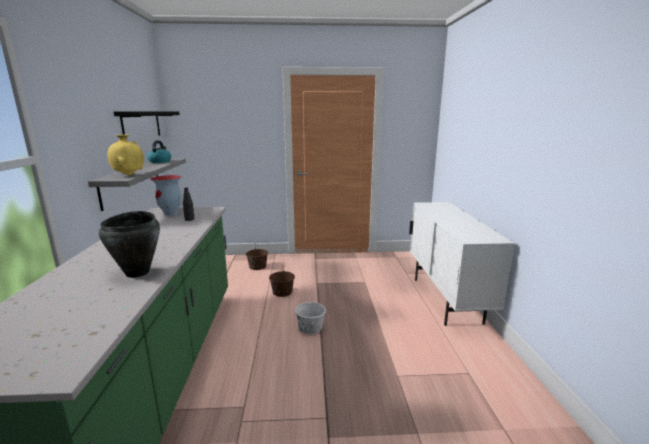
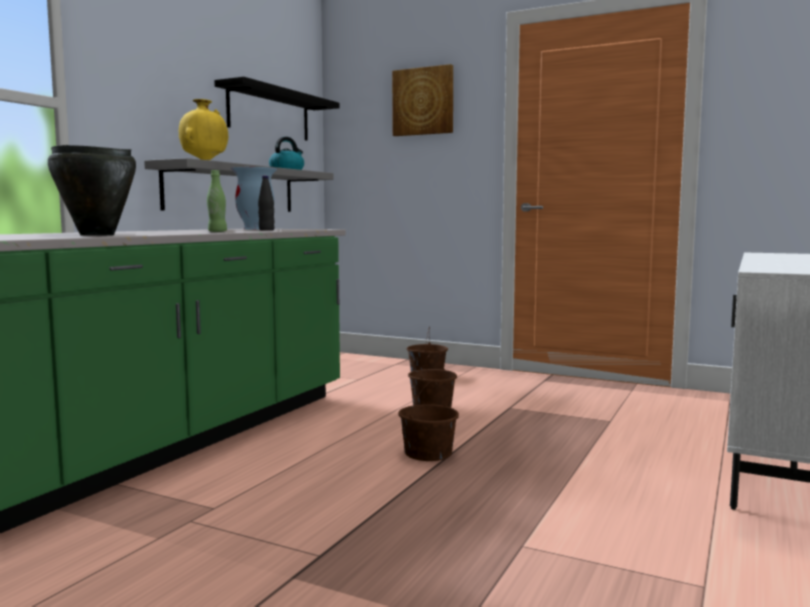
camera: 30 degrees right, 10 degrees down
(181, 237) = (217, 232): none -> green bottle
(234, 113) = (423, 101): none -> picture
(310, 327) = (428, 453): white bucket -> brown bucket

